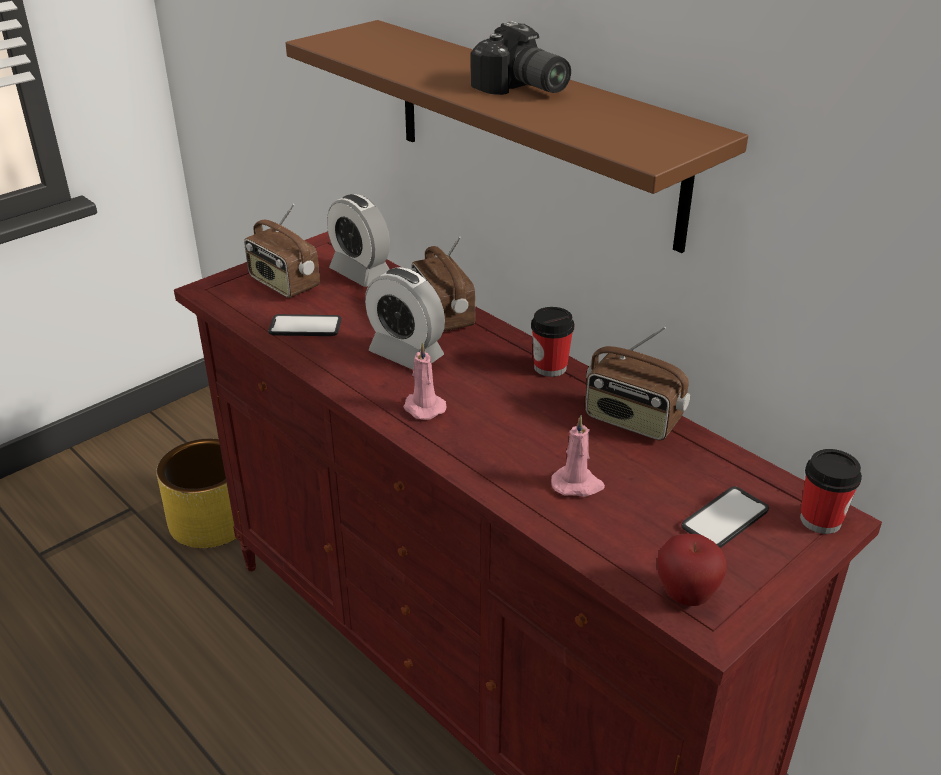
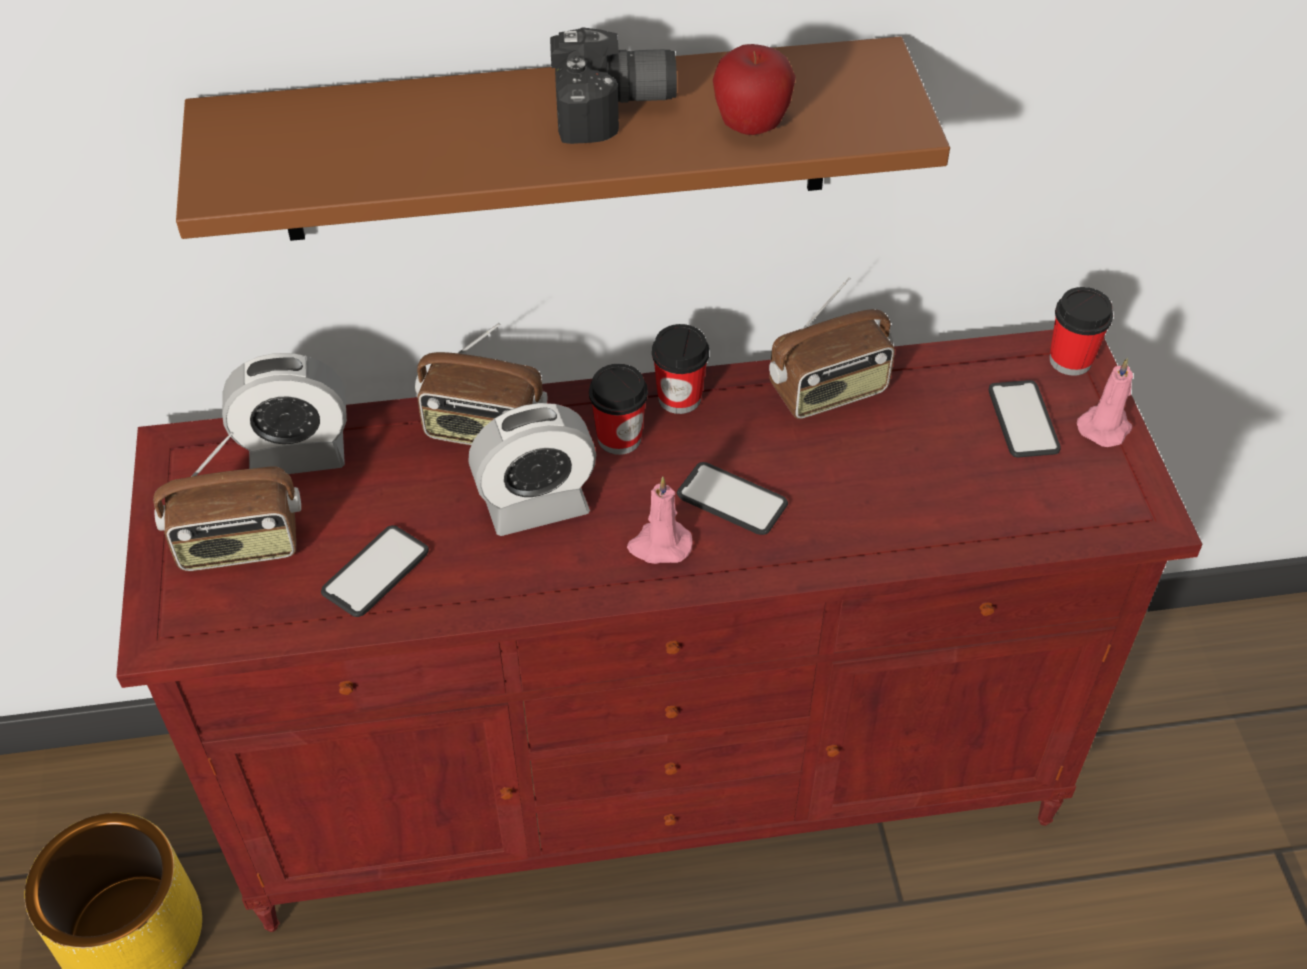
camera: 55 degrees left, 15 degrees up
(490, 419) = (732, 500): none -> phone
(491, 360) = (619, 438): none -> cup
(577, 484) = (896, 493): pink candle -> pink candle (1105, 426)
(686, 596) = (1102, 510): apple -> apple (751, 127)

